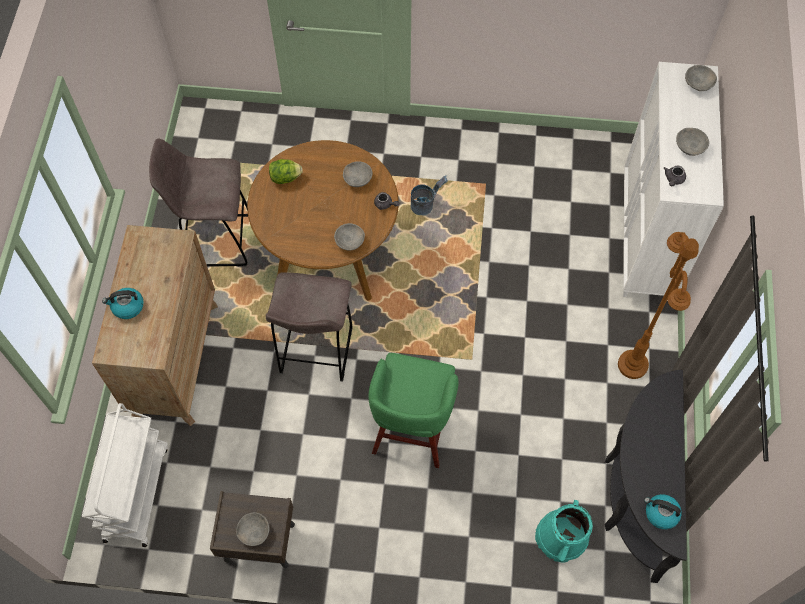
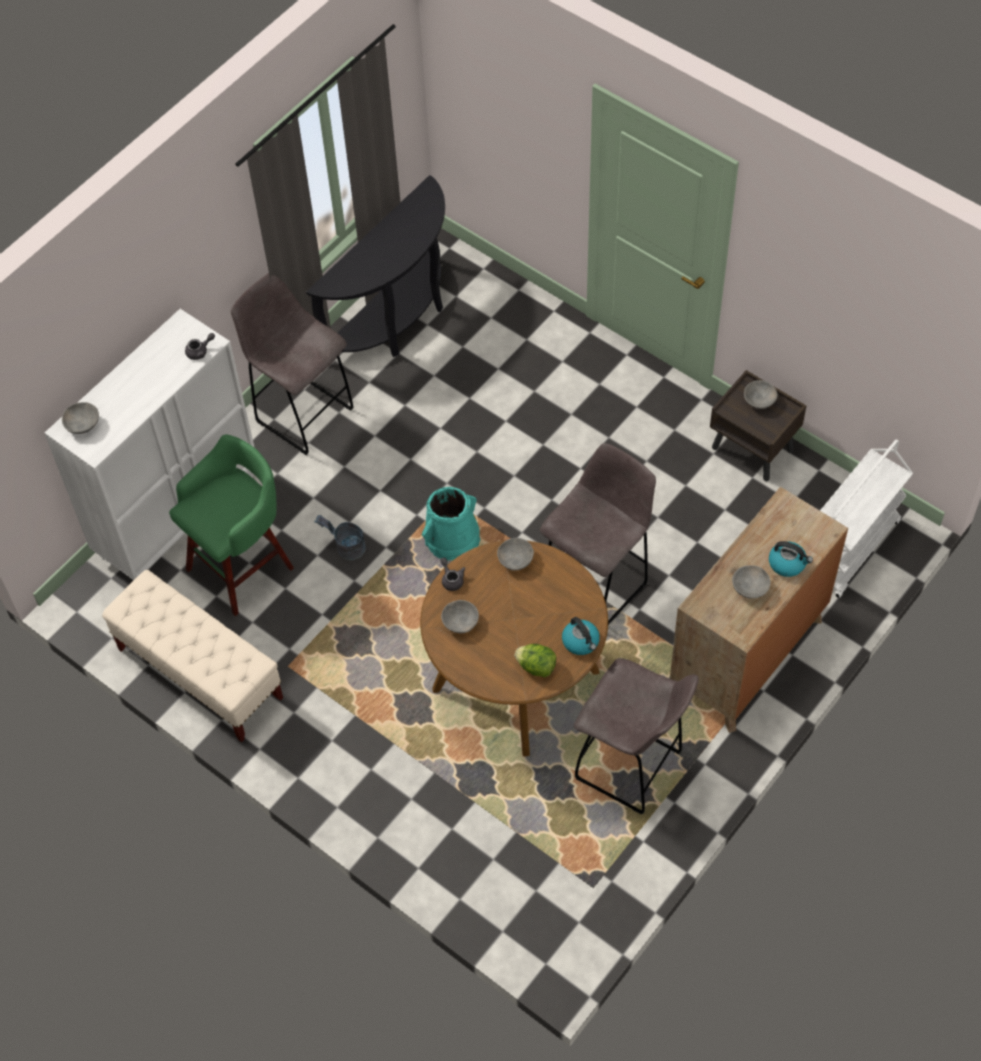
camera: 145 degrees left, 5 degrees down
(411, 432) = (553, 465): green stool -> green stool (243, 566)
(425, 205) = (371, 679): grey bucket -> grey bucket (346, 548)
(536, 150) = (200, 673): none -> beige bench
(561, 537) = (484, 322): turquoise bucket -> turquoise bucket (452, 538)
(632, 365) = (302, 413): brown floor lamp -> grey stool
(660, 513) = (421, 209): kettle -> kettle (581, 642)
(689, 147) = (155, 371): grey bowl -> grey bowl (750, 588)

